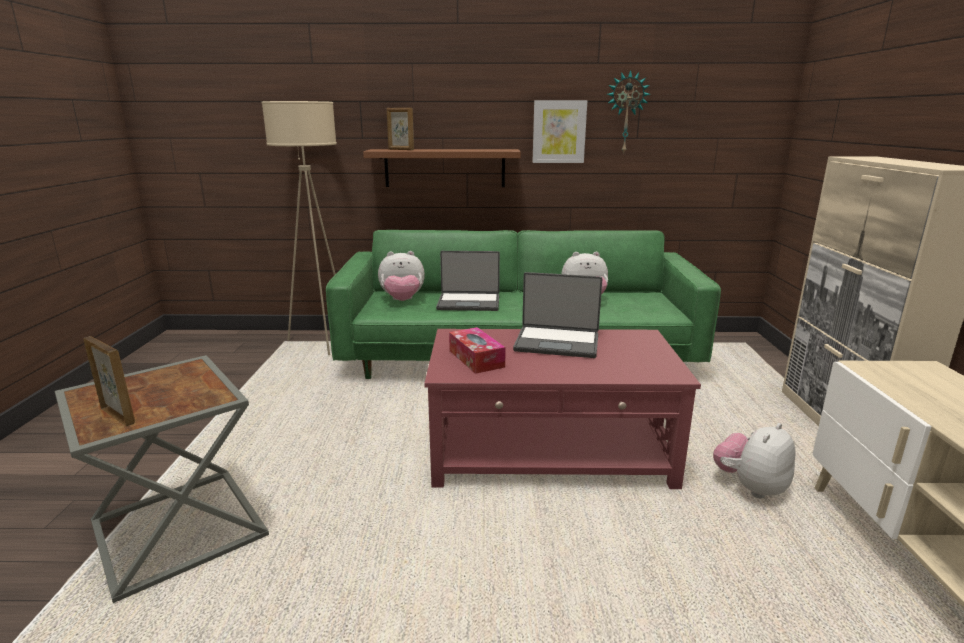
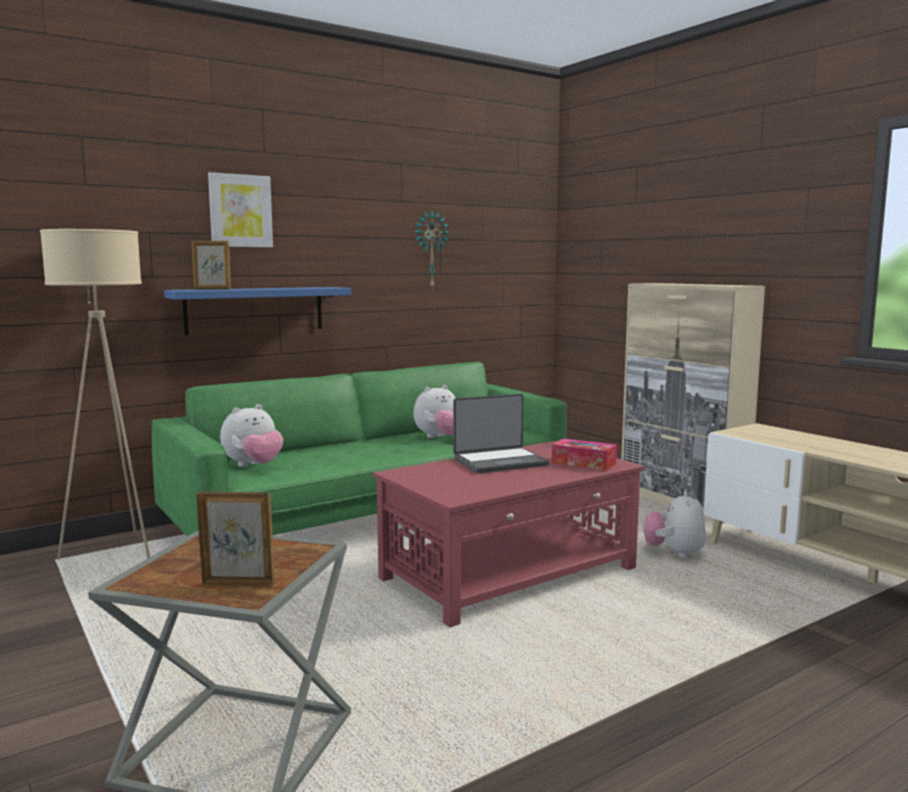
camera: 35 degrees left, 10 degrees down
(444, 168) = (255, 310): brown shelf -> blue shelf
(469, 303) = (335, 455): laptop -> none
(476, 359) = (457, 484): tissue box -> tissue box (583, 463)
(559, 132) = (371, 268): picture -> picture (240, 211)

